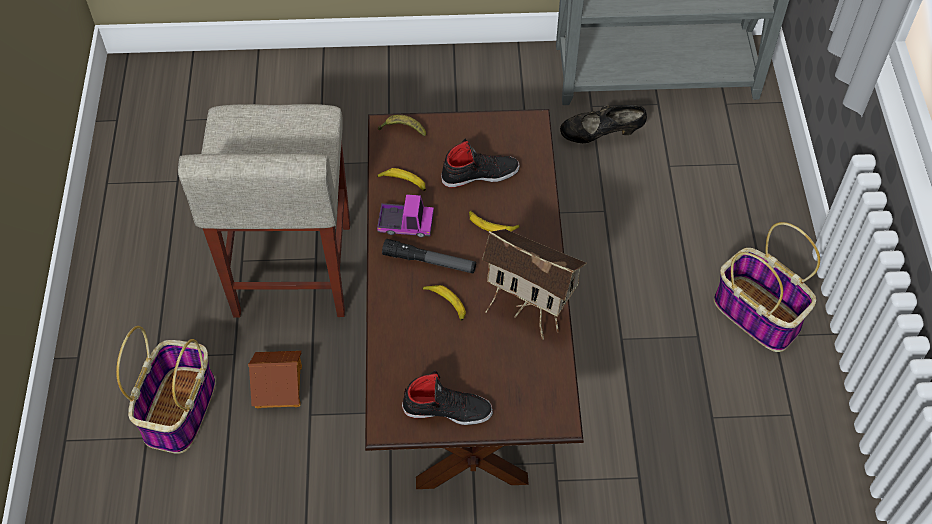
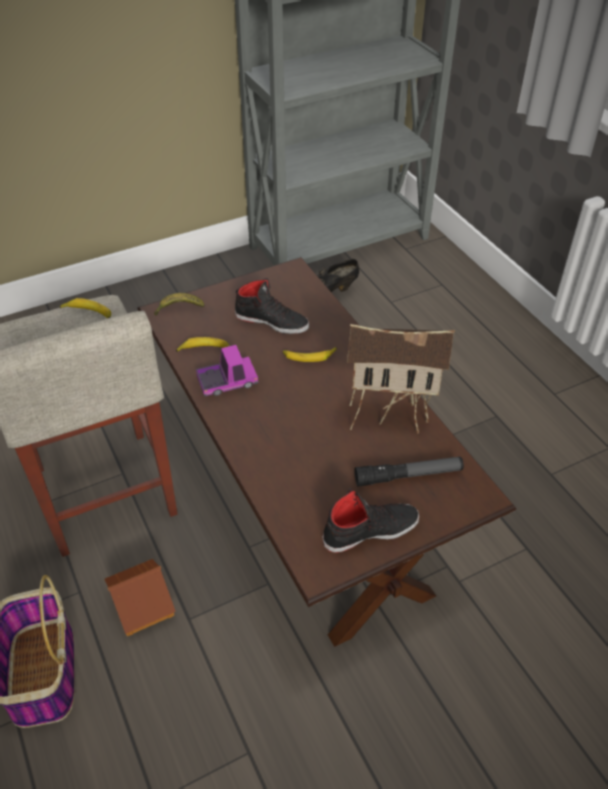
camera: 25 degrees left, 10 degrees down
(429, 261) = (269, 405): flashlight -> flashlight (408, 476)
(446, 304) = (308, 435): banana -> banana (88, 313)
(480, 174) = (272, 321): black shoe -> black shoe turned 60 degrees clockwise
(758, 315) = (531, 383): basket -> none

